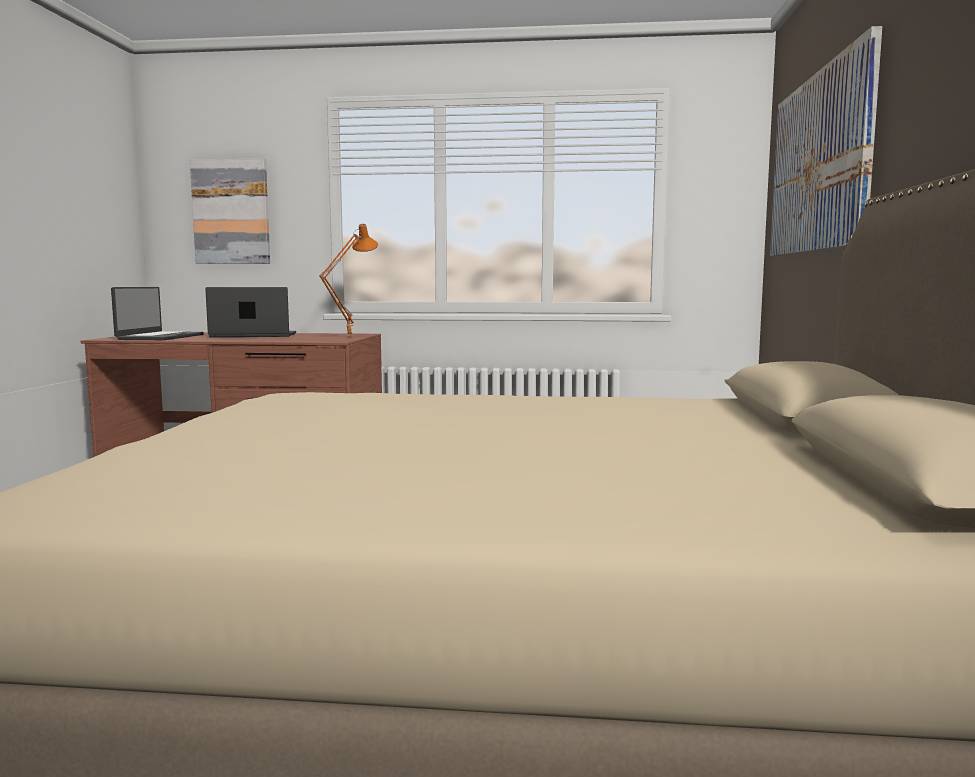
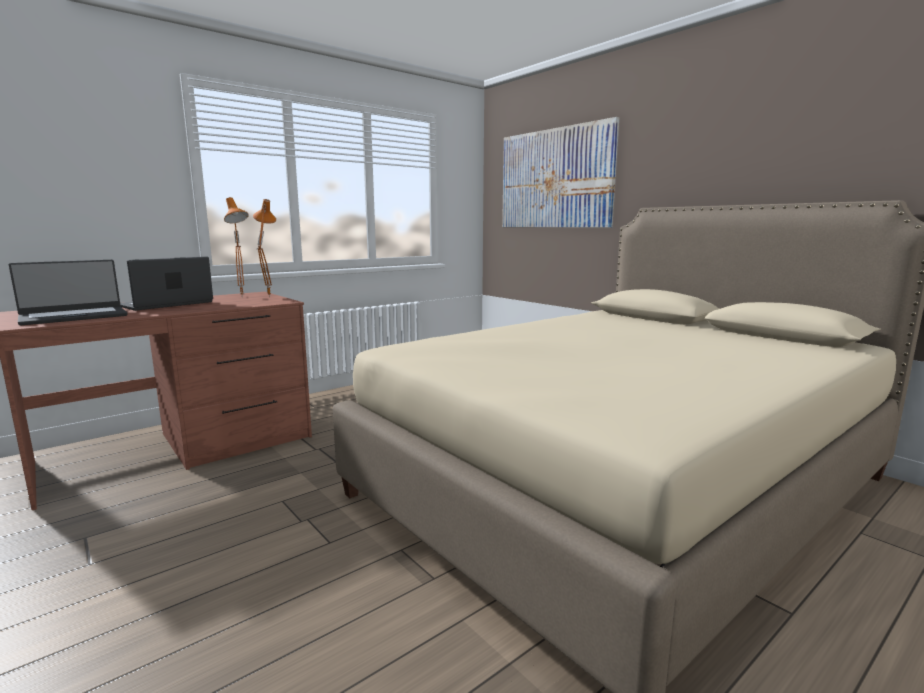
camera: 45 degrees left, 5 degrees up
(160, 337) = (74, 316): laptop -> laptop turned 90 degrees clockwise
(231, 212) = (75, 177): picture -> none
(335, 335) = (244, 296): none -> orange table lamp

